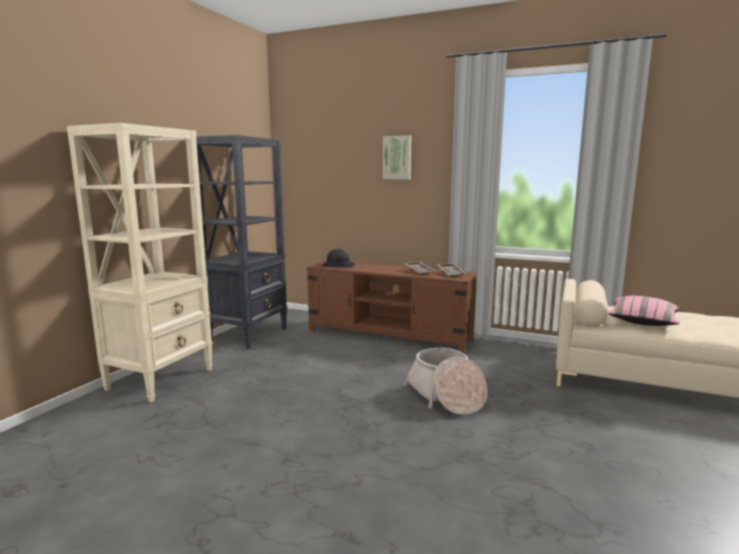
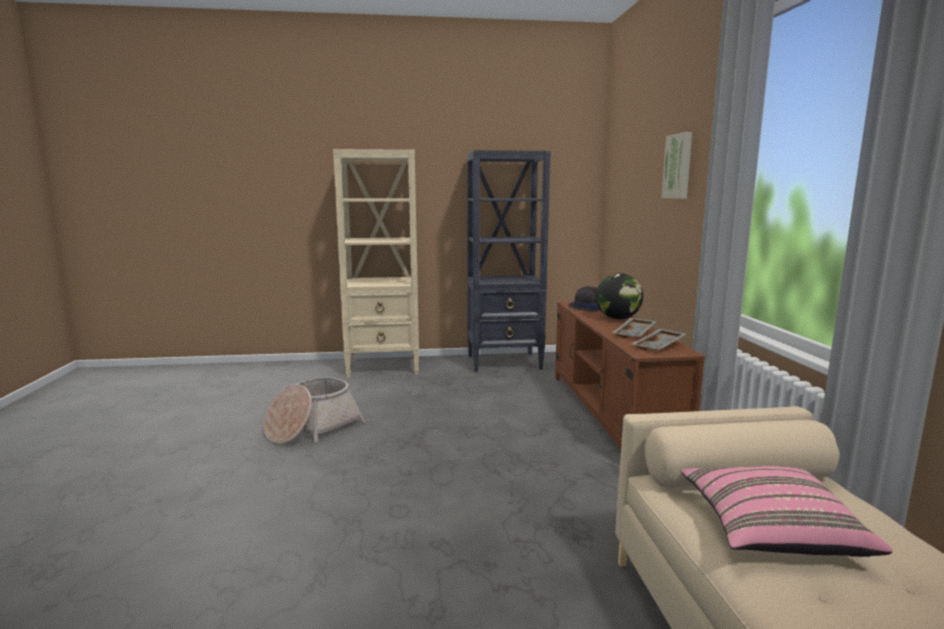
camera: 60 degrees right, 0 degrees up
(379, 267) = (617, 318): none -> globe
(445, 396) = (480, 483): basket -> basket (312, 428)

